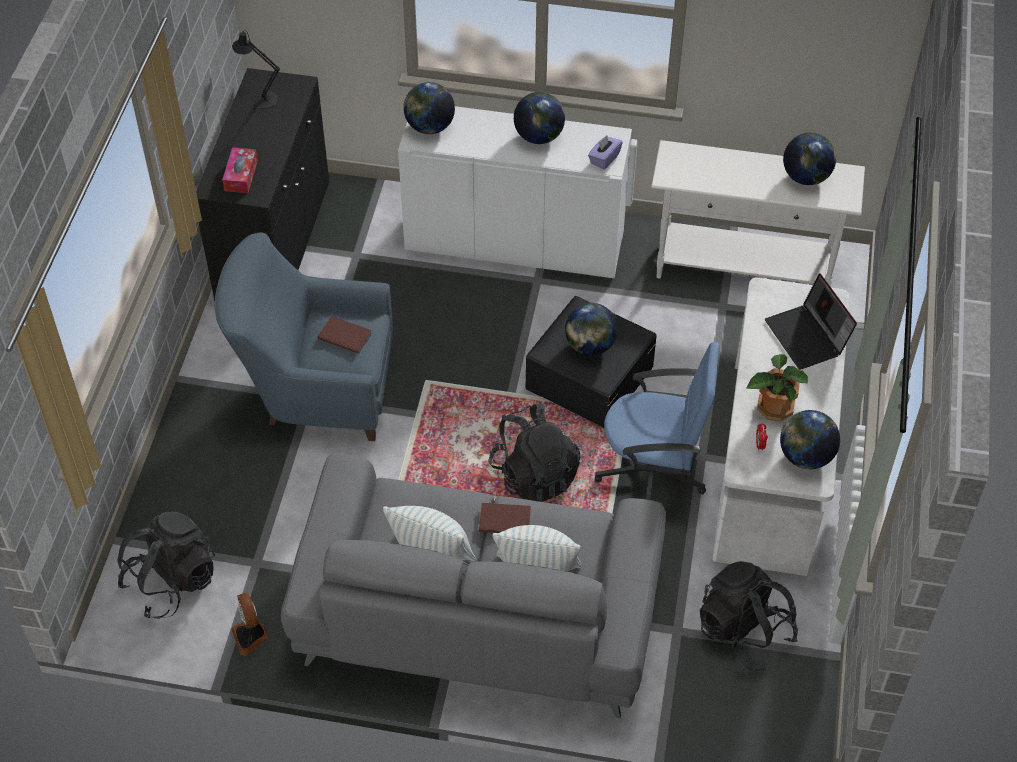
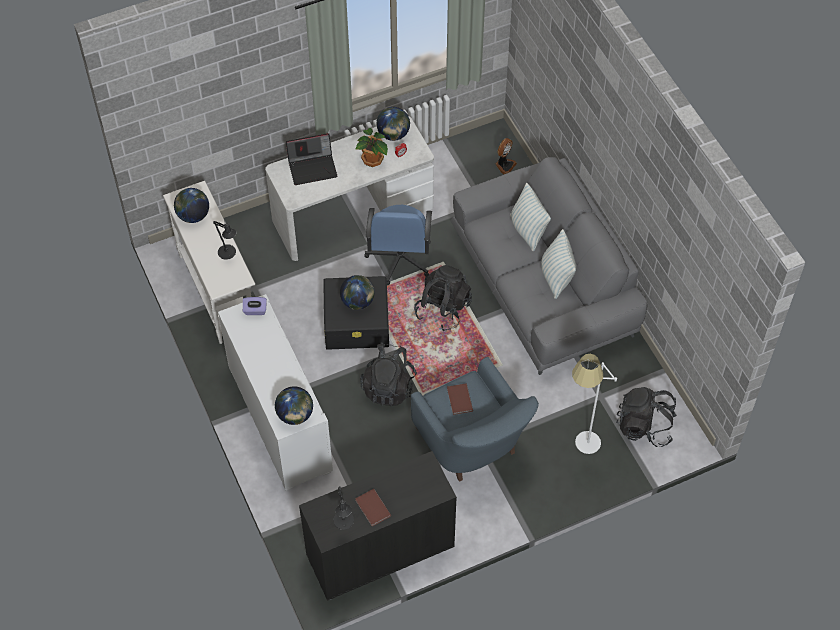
camera: 125 degrees left, 5 degrees up
(207, 491) = (580, 450): none -> white floor lamp
(241, 175) = (418, 484): tissue box -> none
(251, 636) = (640, 369): fan -> fan (504, 165)
(504, 519) = (511, 260): brown book -> brown book (372, 509)
(539, 137) = (260, 353): globe -> none
(653, 474) = (399, 259): blue office chair -> blue office chair turned 150 degrees counterclockwise
(717, 182) = (228, 253): none -> black table lamp
(744, 632) = (462, 178): black backpack -> black backpack (388, 386)
(808, 337) = (313, 167): laptop -> laptop turned 45 degrees clockwise

